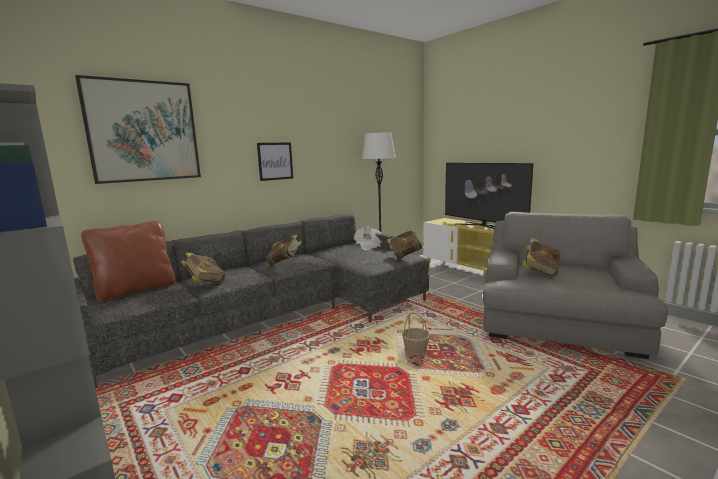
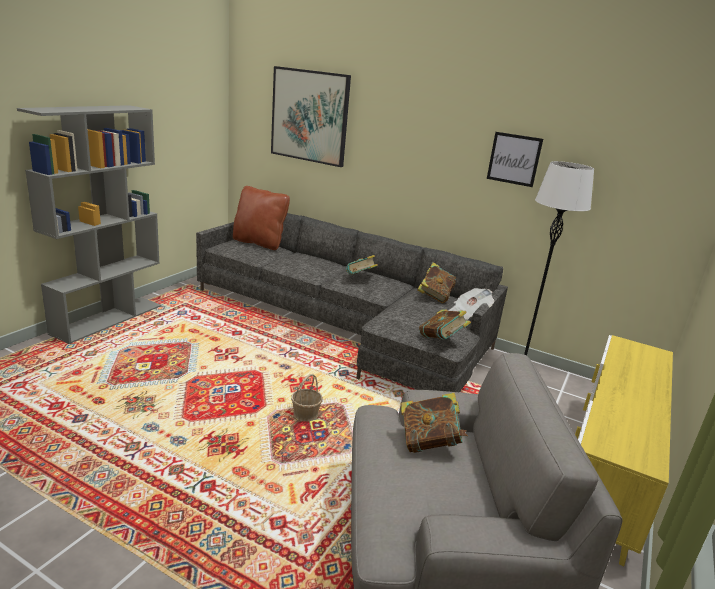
camera: 65 degrees right, 10 degrees up
(205, 283) = (285, 259): book -> book (435, 296)
(275, 161) = (421, 169): picture -> picture (514, 159)
(483, 226) = (637, 388): television -> none

